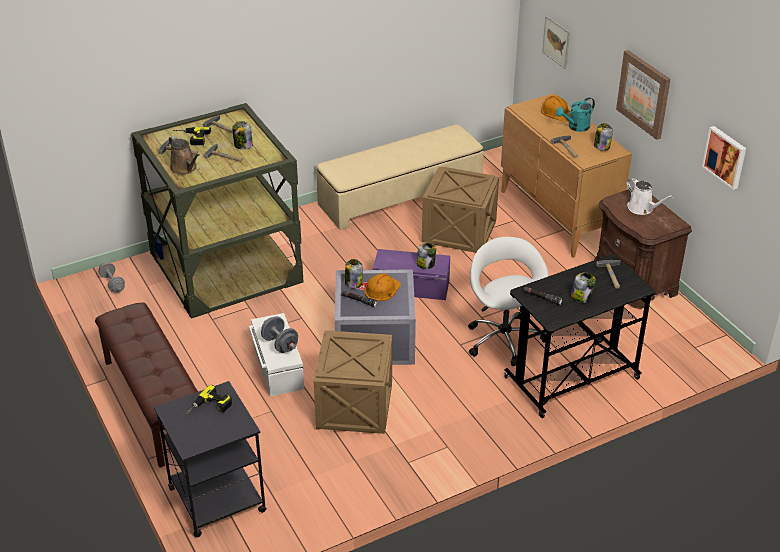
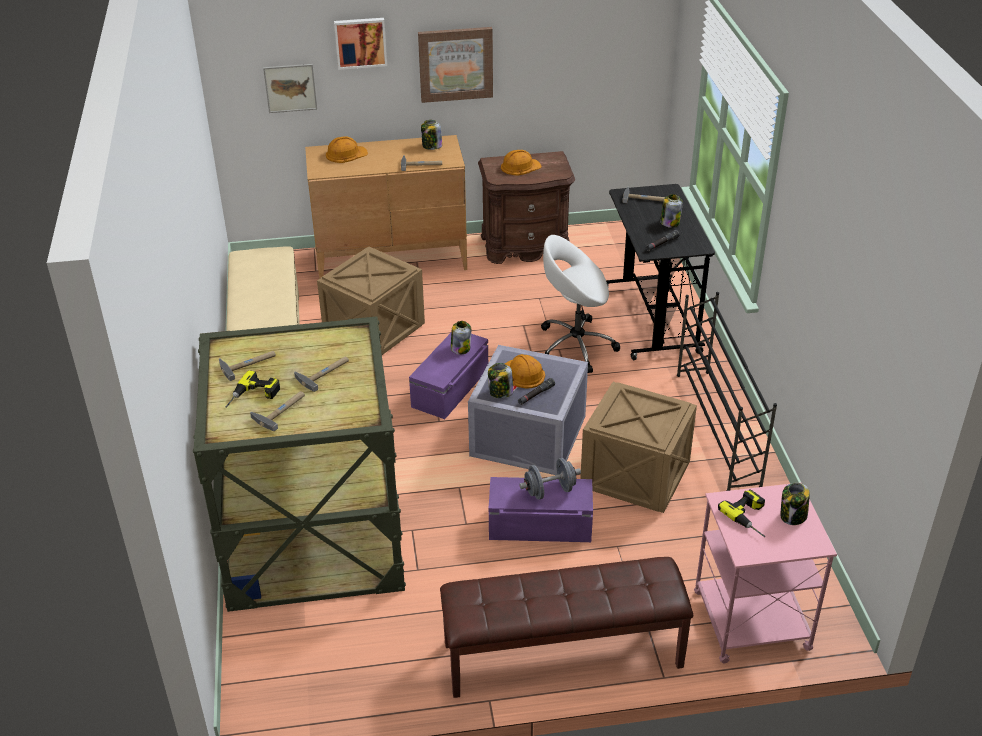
camera: 70 degrees left, 0 degrees up
(112, 283) = (275, 665): grey dumbbell -> none
(185, 168) = (332, 412): brown watering can -> none
(216, 498) = (749, 621): black cart -> pink cart
(243, 145) = (308, 354): jar -> jar (793, 516)
(277, 366) = (540, 526): white storage box -> purple storage box
(438, 445) = (717, 429): none -> black shoe rack
(575, 127) = (384, 151): turquoise watering can -> none
(642, 208) = (520, 166): white watering can -> orange hard hat
(725, 157) = (587, 59): picture -> picture (360, 42)

